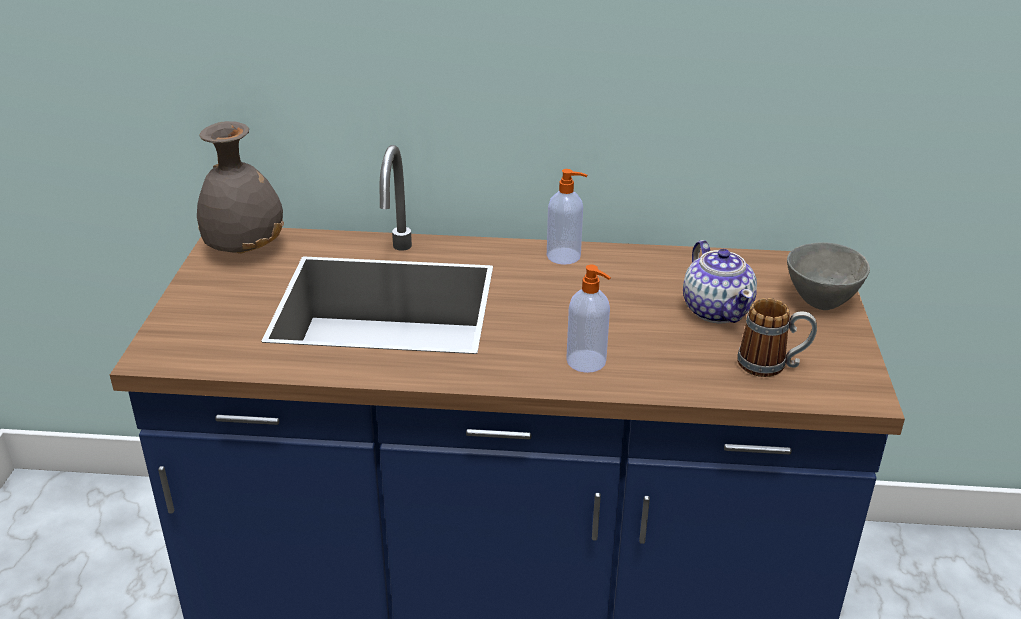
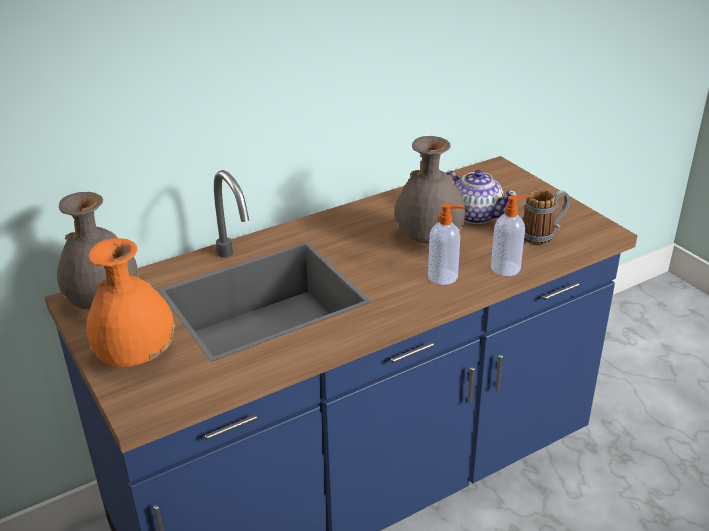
camera: 35 degrees left, 0 degrees up
(210, 308) = (136, 356): none -> orange vase
(565, 256) = (346, 218): soap dispenser -> soap dispenser (506, 268)
(625, 314) = (428, 239): none -> grey vase
(820, 301) = (522, 188): grey bowl -> none

